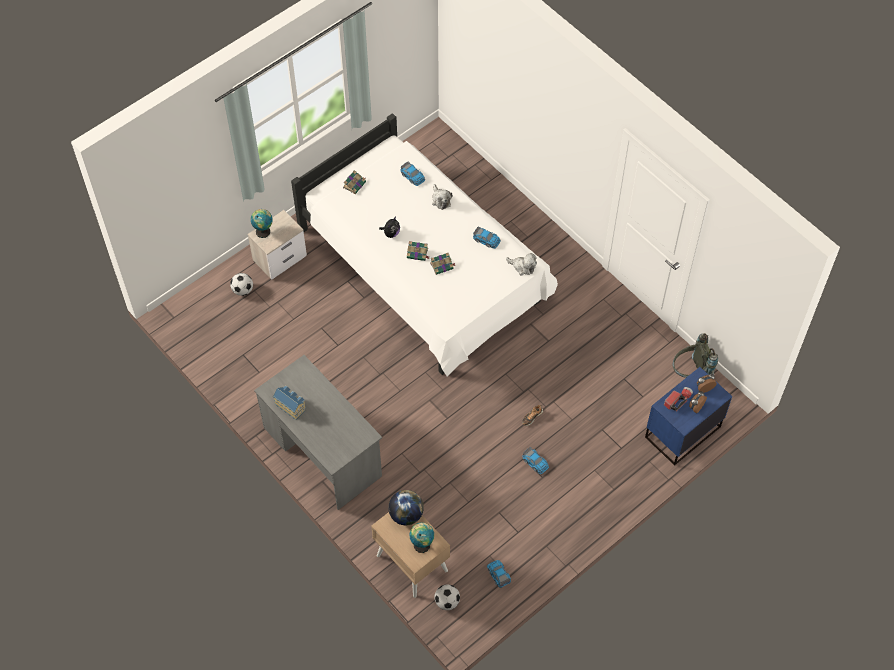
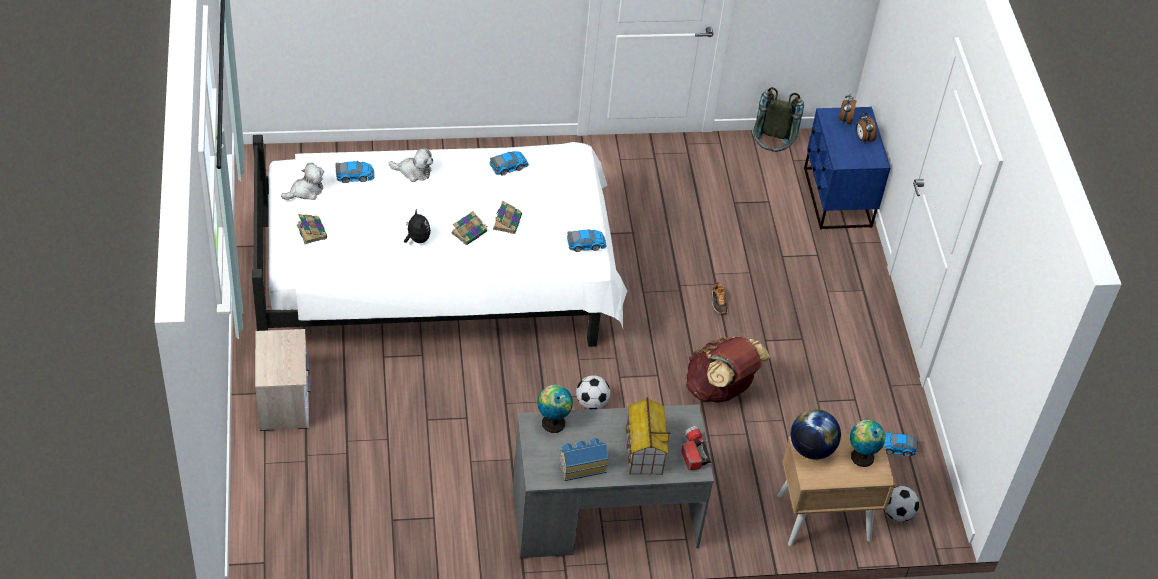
camera: 60 degrees left, 10 degrees down
(243, 290) = (295, 466): football -> football (591, 402)
(263, 231) = (267, 368): globe -> globe (552, 422)
(325, 429) = (643, 450): none -> toy house
(463, 456) = (720, 389): none -> brown backpack
(522, 267) = (573, 159): plush toy -> plush toy (305, 191)
(535, 462) = (779, 333): toy car -> toy car (586, 244)
(677, 400) = (844, 147): flashlight -> flashlight (693, 452)

